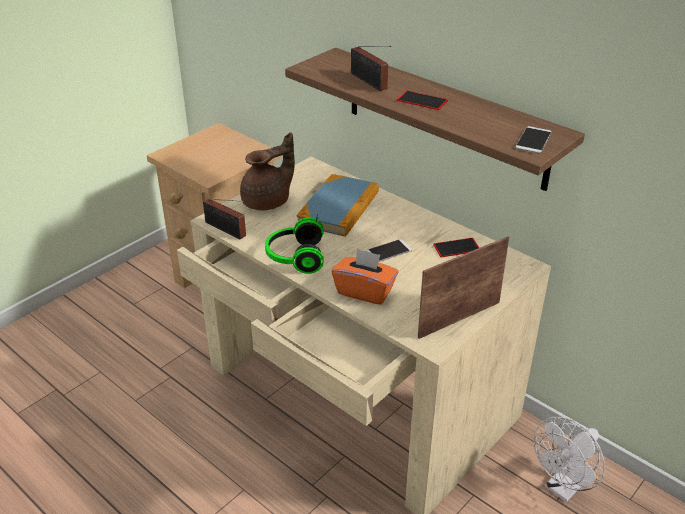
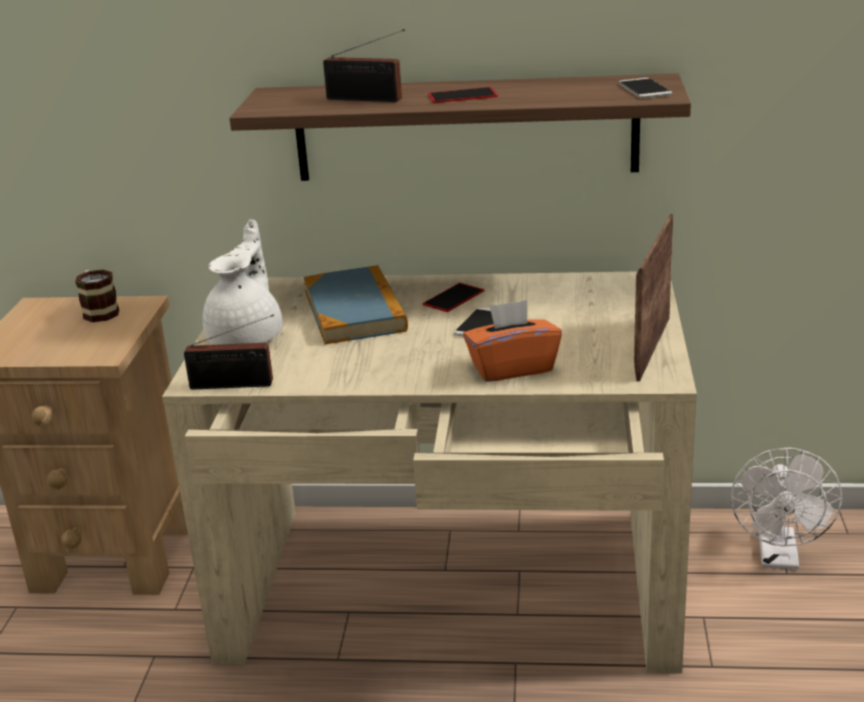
camera: 35 degrees left, 10 degrees down
(238, 148) = (99, 311): none -> mug
(268, 201) = (248, 337): brown teapot -> white teapot
(294, 257) = (374, 373): headphones -> none
(456, 247) = (550, 292): phone -> phone (453, 298)

